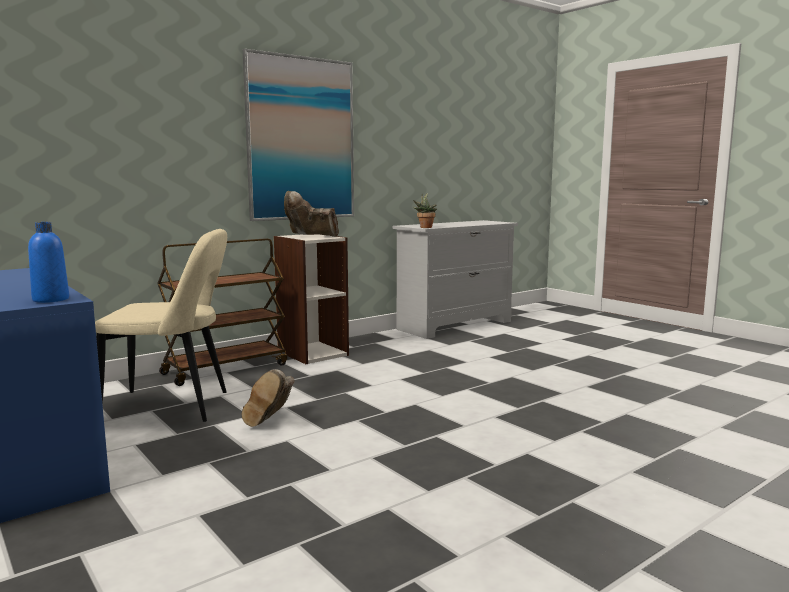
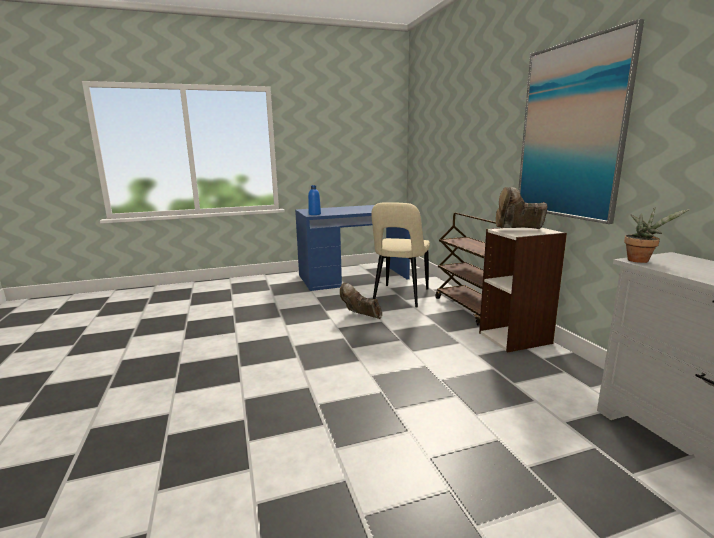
camera: 110 degrees right, 5 degrees up
(311, 237) = (517, 230): brown boot -> brown boot turned 120 degrees counterclockwise

